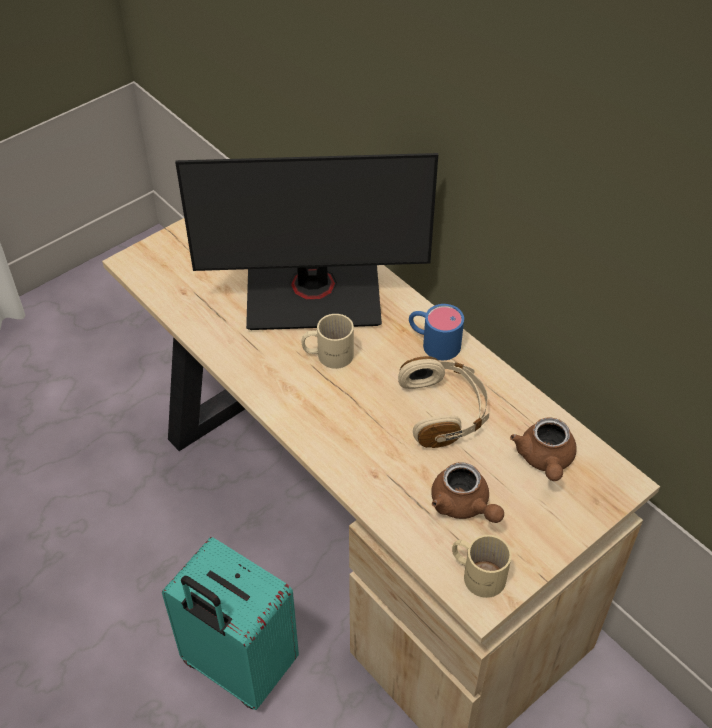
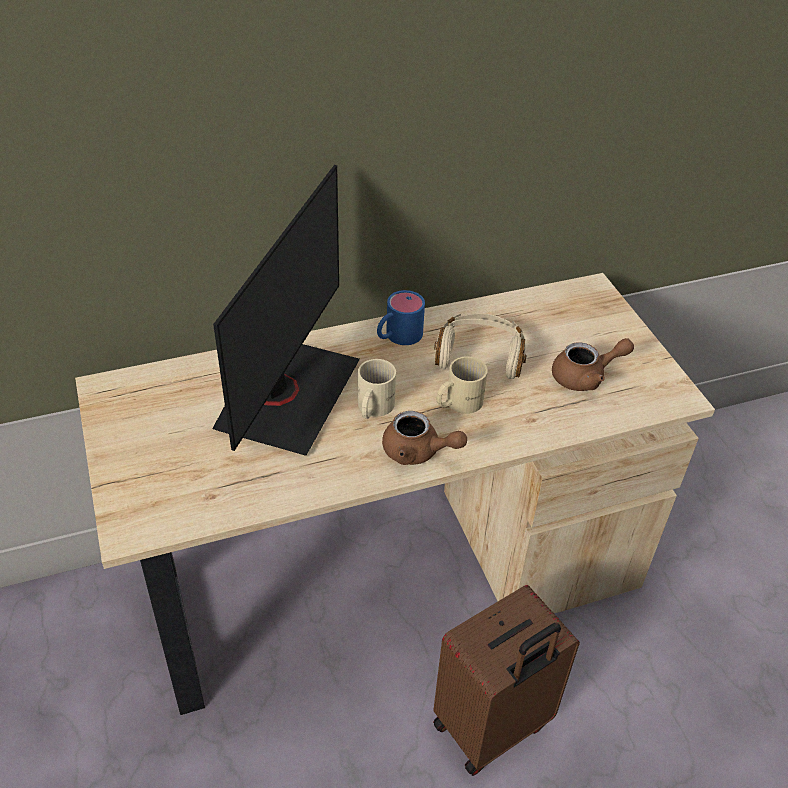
camera: 70 degrees left, 5 degrees down
(237, 667) = (493, 727): turquoise suitcase -> brown suitcase
(478, 572) = (654, 390): beige mug -> beige mug (457, 402)
(545, 460) = (556, 318): brown teapot -> brown teapot (418, 452)

